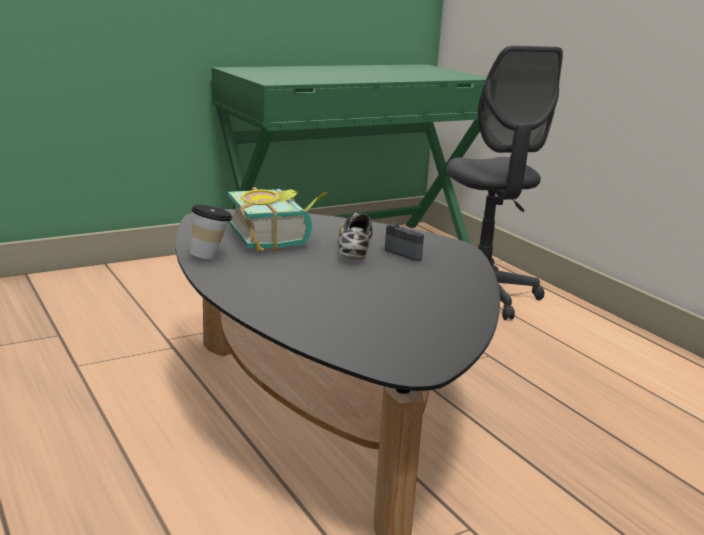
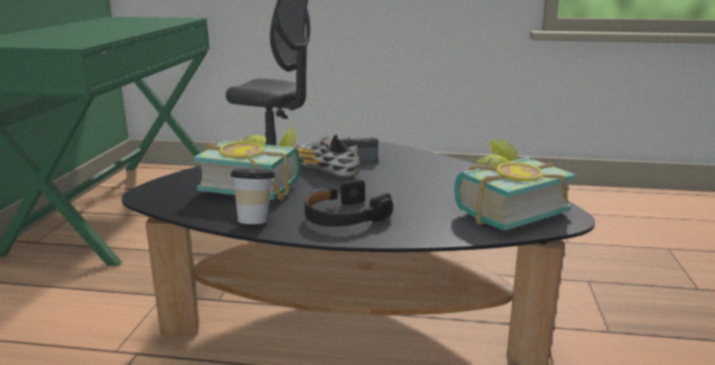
camera: 50 degrees left, 0 degrees up
(263, 280) = (344, 216): none -> black headphones
(383, 336) = (503, 210): none -> book

